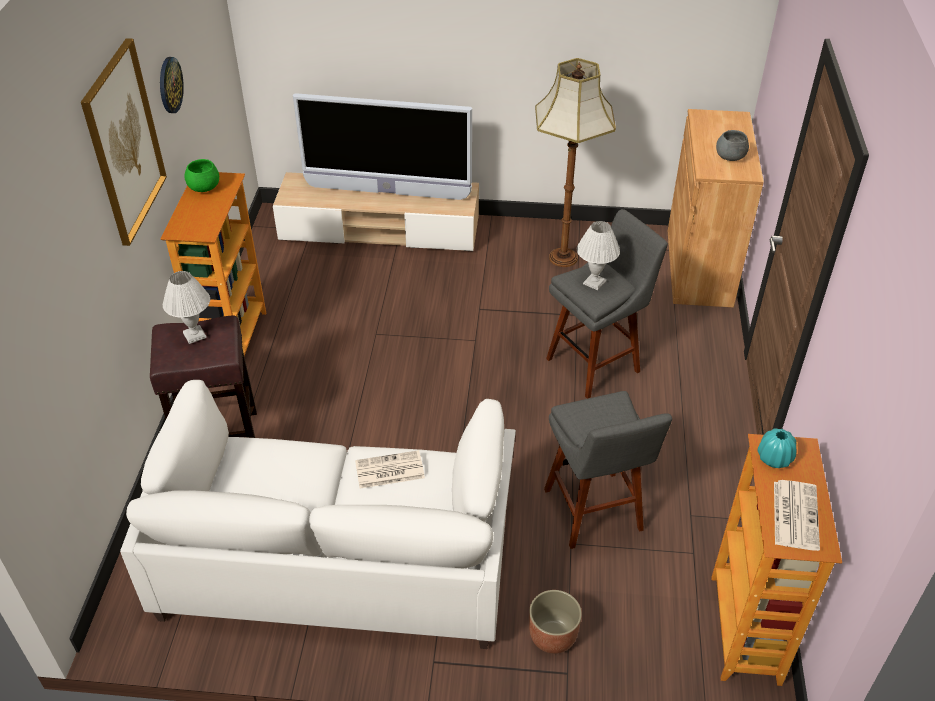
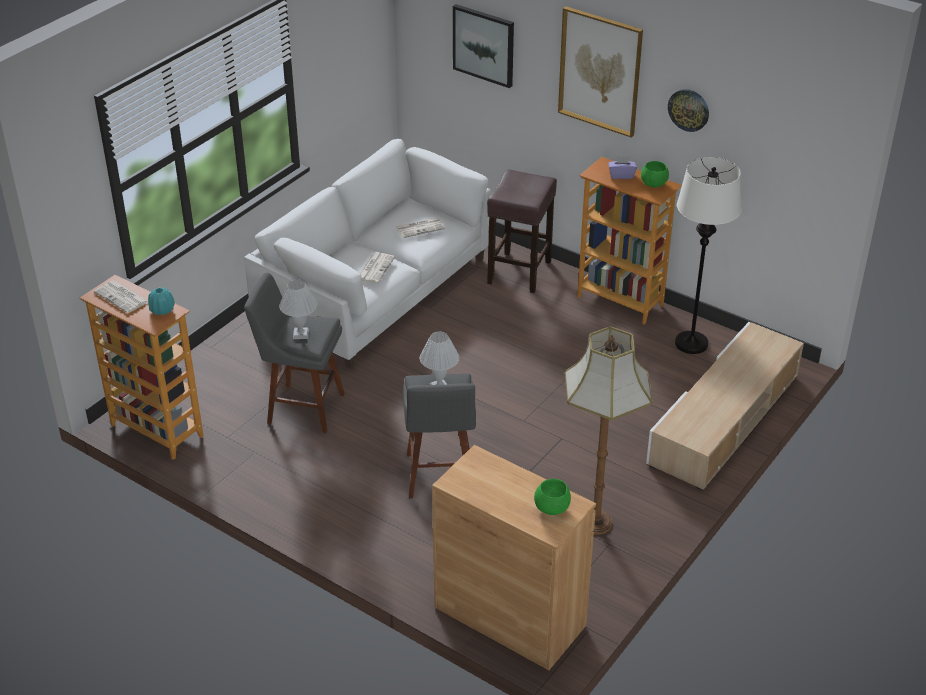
camera: 120 degrees right, 5 degrees down
(53, 283) = (484, 45): none -> picture
(194, 335) = (531, 189): white table lamp -> white table lamp (301, 334)
(198, 213) = (621, 175): none -> purple tissue box
(271, 468) = (420, 228): none -> newspaper
(279, 275) = (691, 343): none -> white floor lamp
(387, 192) = (728, 391): television -> none
(552, 636) = (238, 351): planter -> none
(717, 123) = (552, 508): none -> green bowl
(730, 157) = (486, 484): grey bowl -> none

